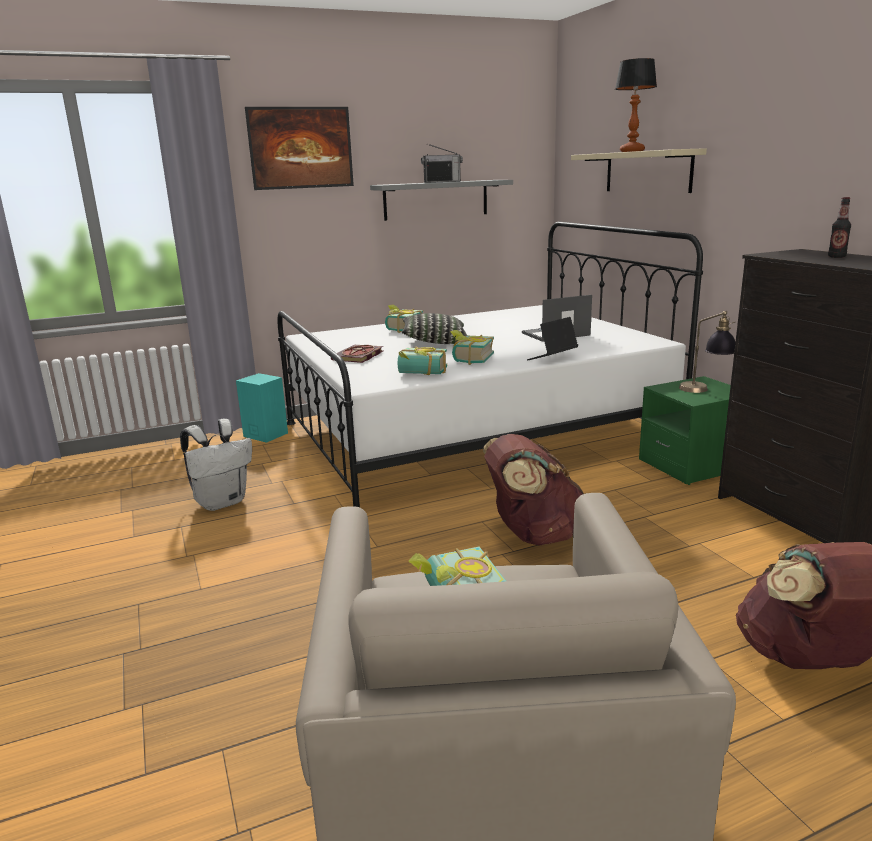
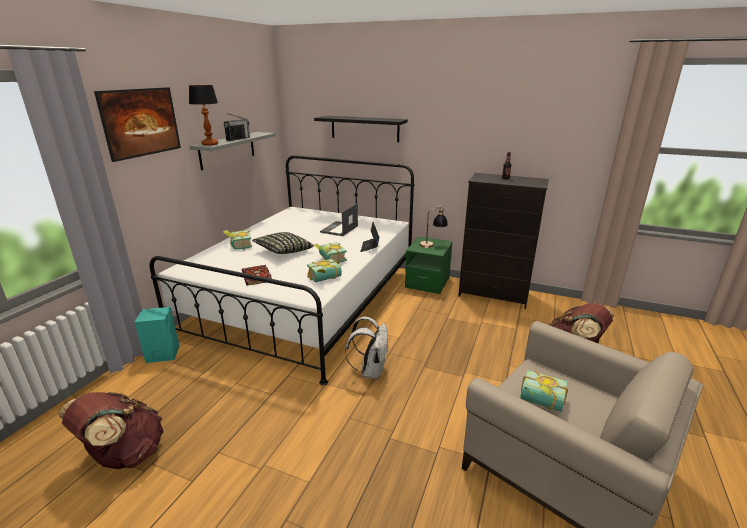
camera: 45 degrees left, 5 degrees up
(222, 502) = (218, 418): white backpack -> white backpack (371, 371)
(533, 534) = (421, 349): brown backpack -> brown backpack (124, 455)
(631, 151) = (360, 118): table lamp -> table lamp (209, 144)
(647, 171) = (364, 128): beige shelf -> black shelf

